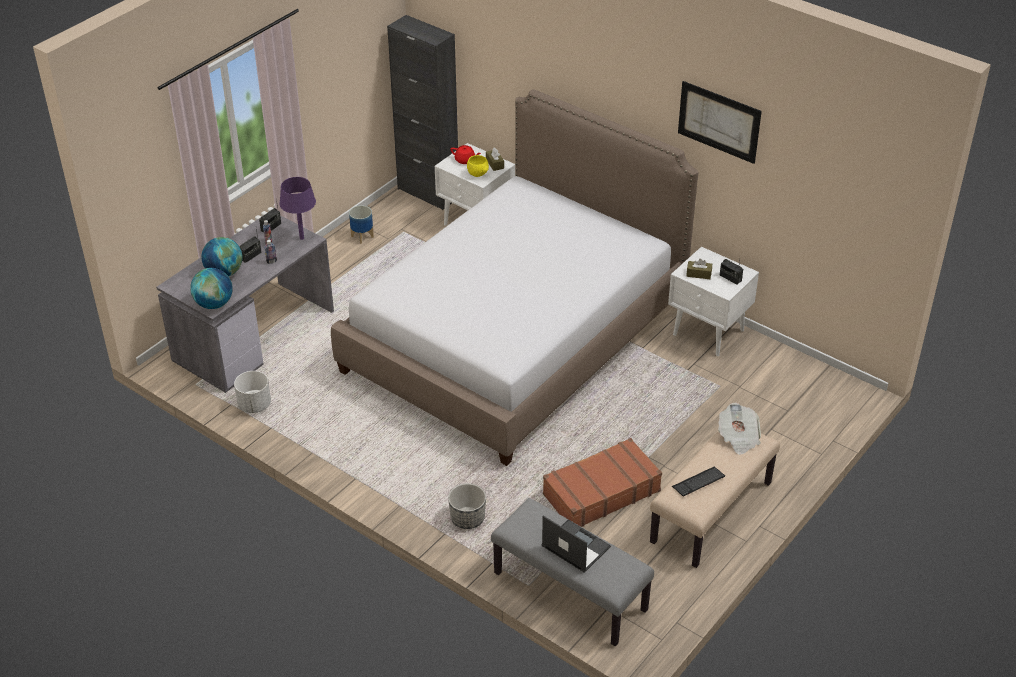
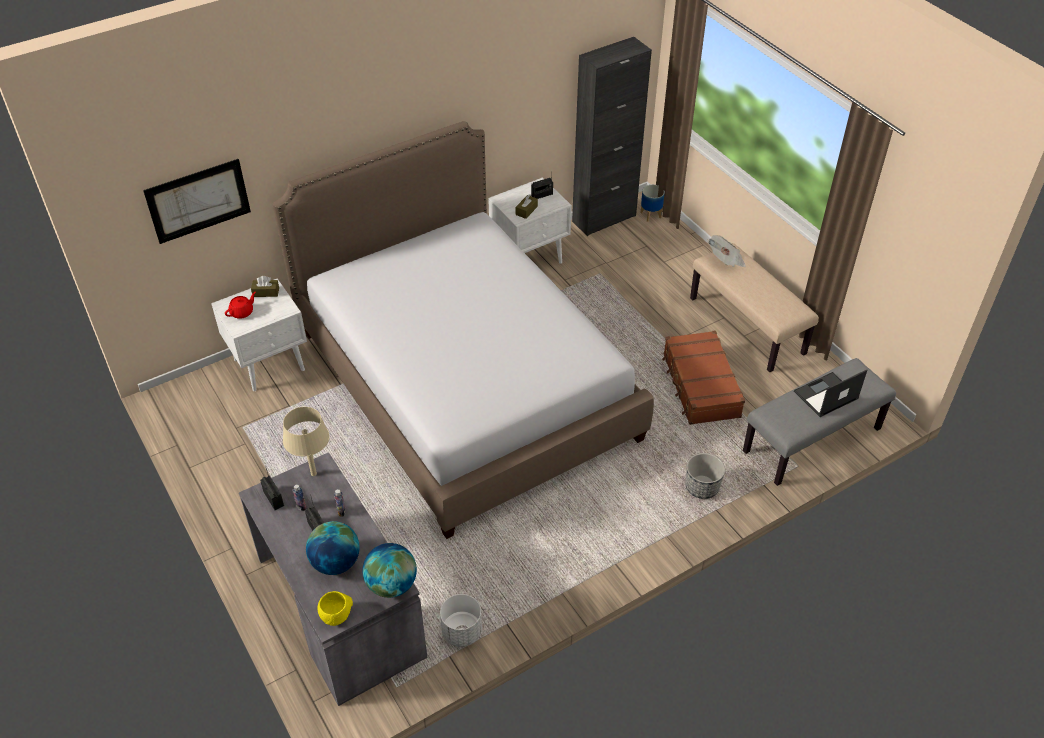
camera: 70 degrees left, 5 degrees up
(302, 238) = (313, 473): purple table lamp -> beige table lamp
(362, 237) = (226, 465): planter -> planter (651, 215)
(428, 193) = (189, 389): black cabinet -> black cabinet (604, 218)
(478, 175) = (275, 309): yellow bowl -> yellow bowl (336, 617)
(698, 482) = (770, 299): keyboard -> none
(719, 121) = (485, 70): picture -> picture (198, 201)

